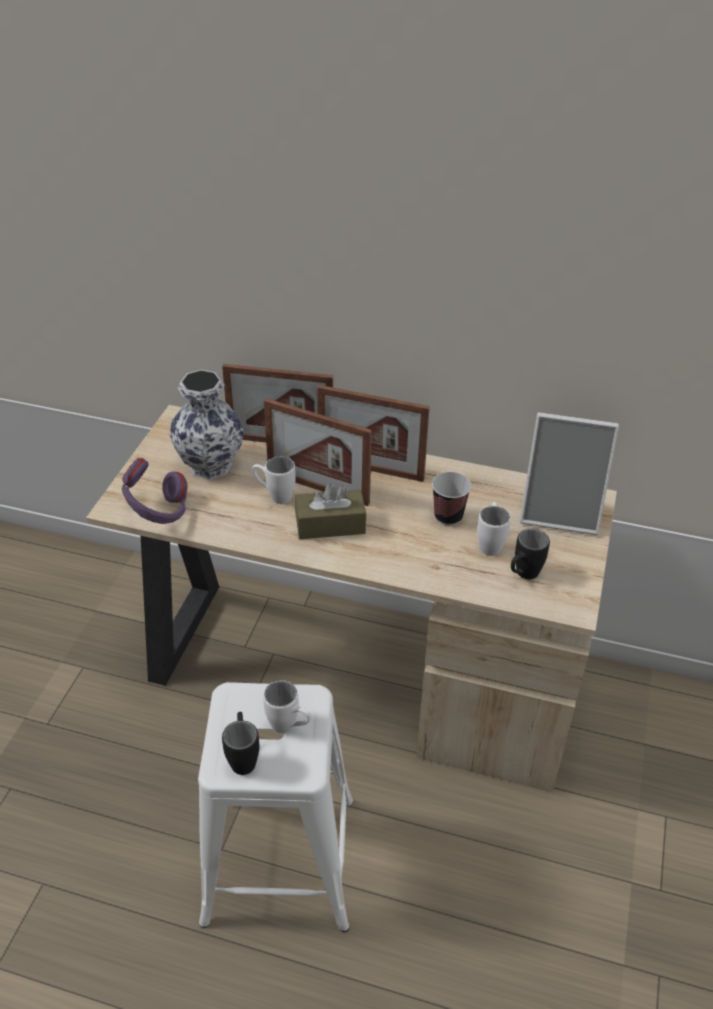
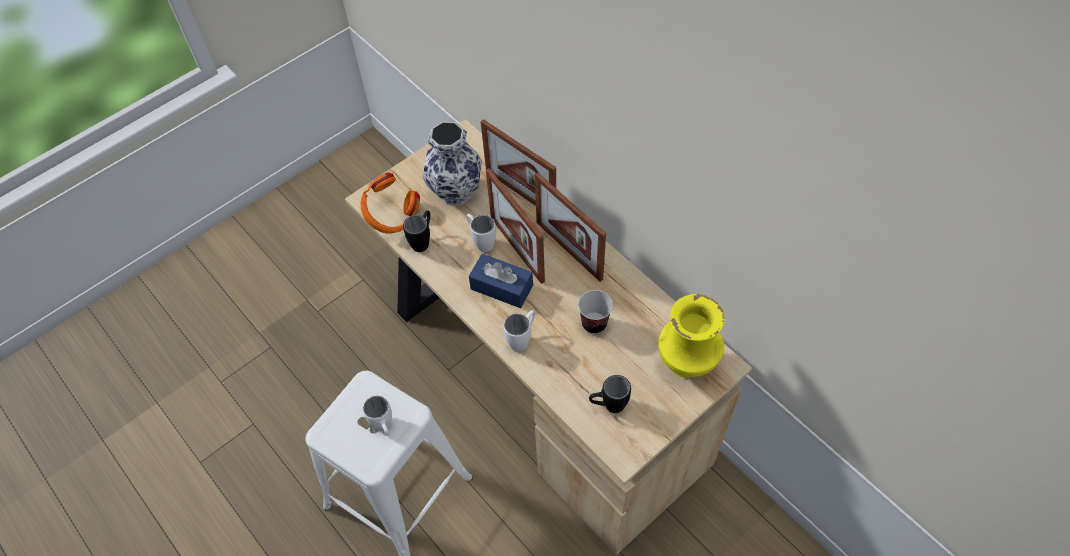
camera: 35 degrees right, 15 degrees up
(157, 513) = (392, 218): purple headphones -> orange headphones
(243, 756) = (341, 433): black mug -> black mug (423, 240)
(330, 524) = (501, 287): brown tissue box -> blue tissue box
(490, 543) = (607, 364): white mug -> white mug (522, 338)
(561, 512) = (687, 364): picture frame -> yellow vase

